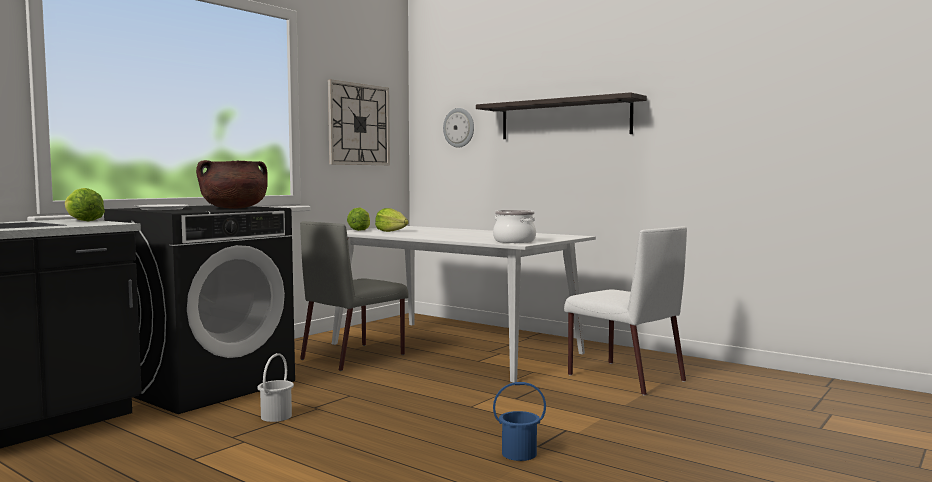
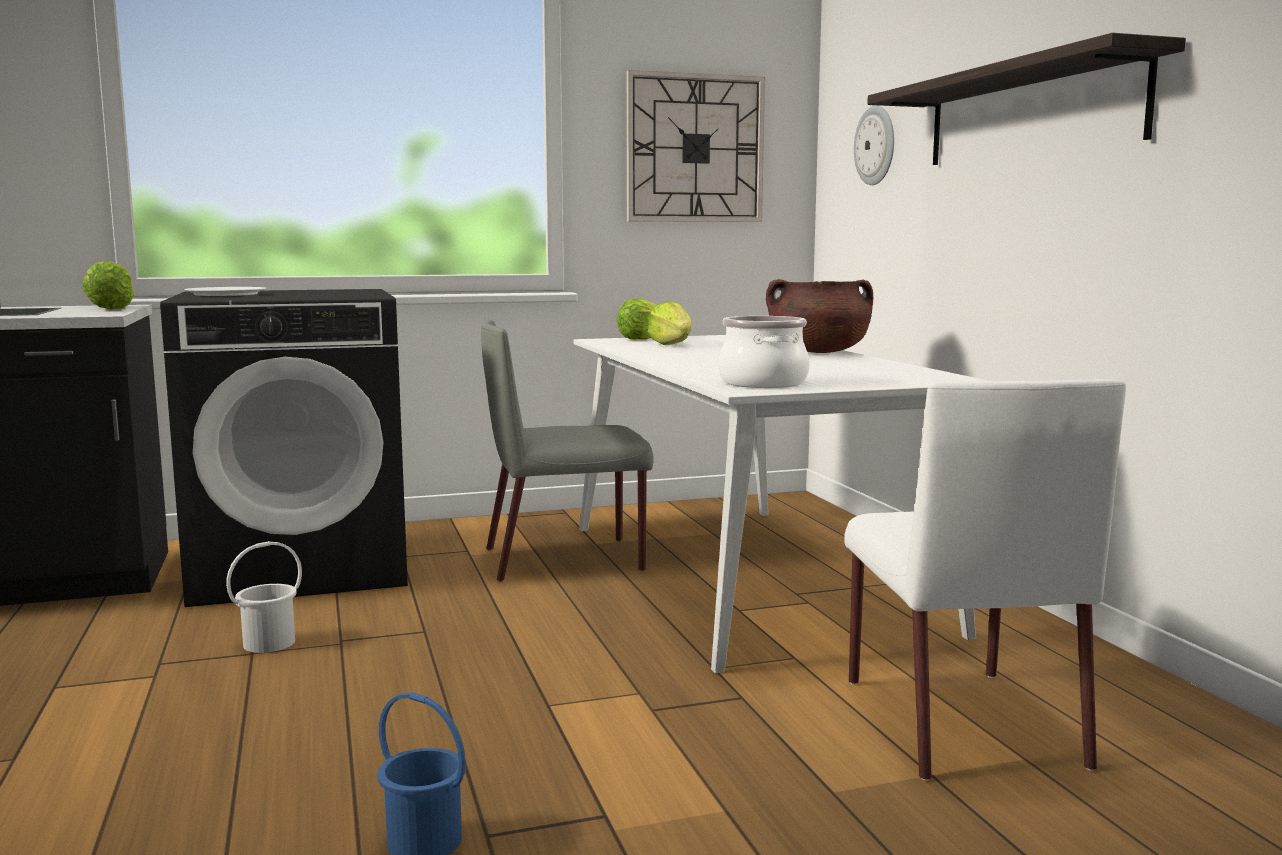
camera: 35 degrees right, 5 degrees up
(234, 208) = (314, 296): brown cooking pot -> brown cooking pot (818, 352)

